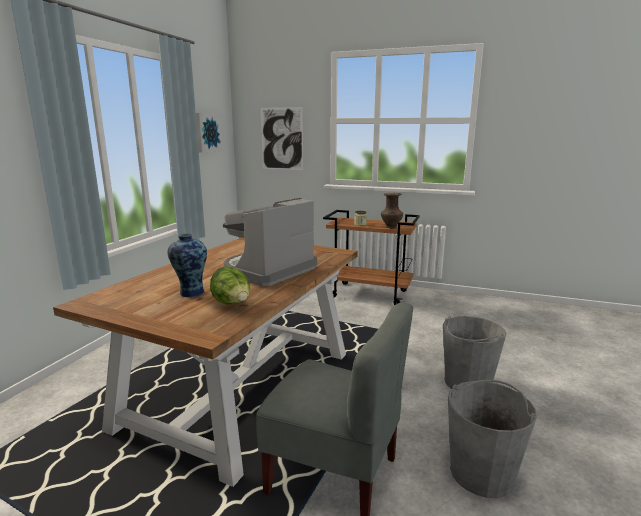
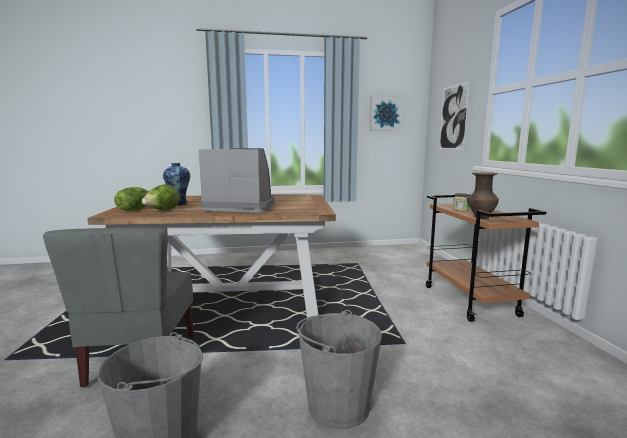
camera: 60 degrees right, 5 degrees down
(195, 318) = (135, 210): none -> lettuce

